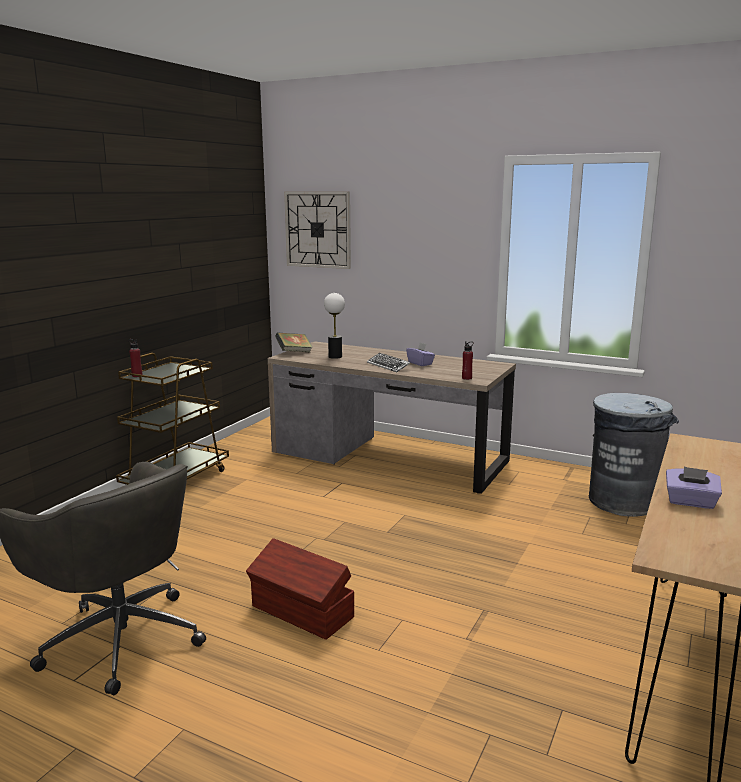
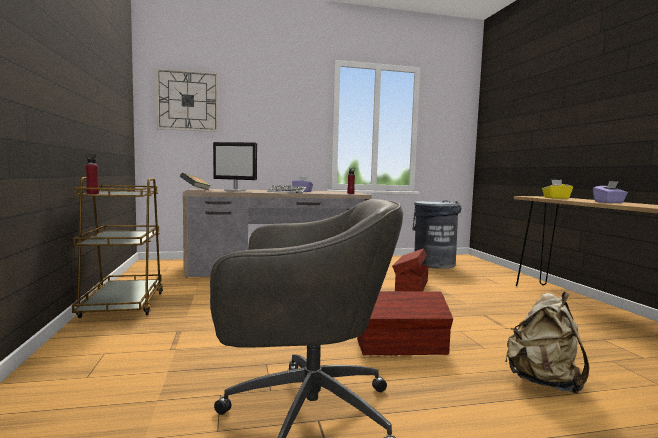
camera: 40 degrees left, 10 degrees down
(335, 357) = (235, 191): table lamp -> monitor
(347, 711) = (543, 382): none -> beige backpack
(492, 533) = (411, 286): none -> brown storage box
(696, 460) = (556, 198): none -> yellow tissue box

